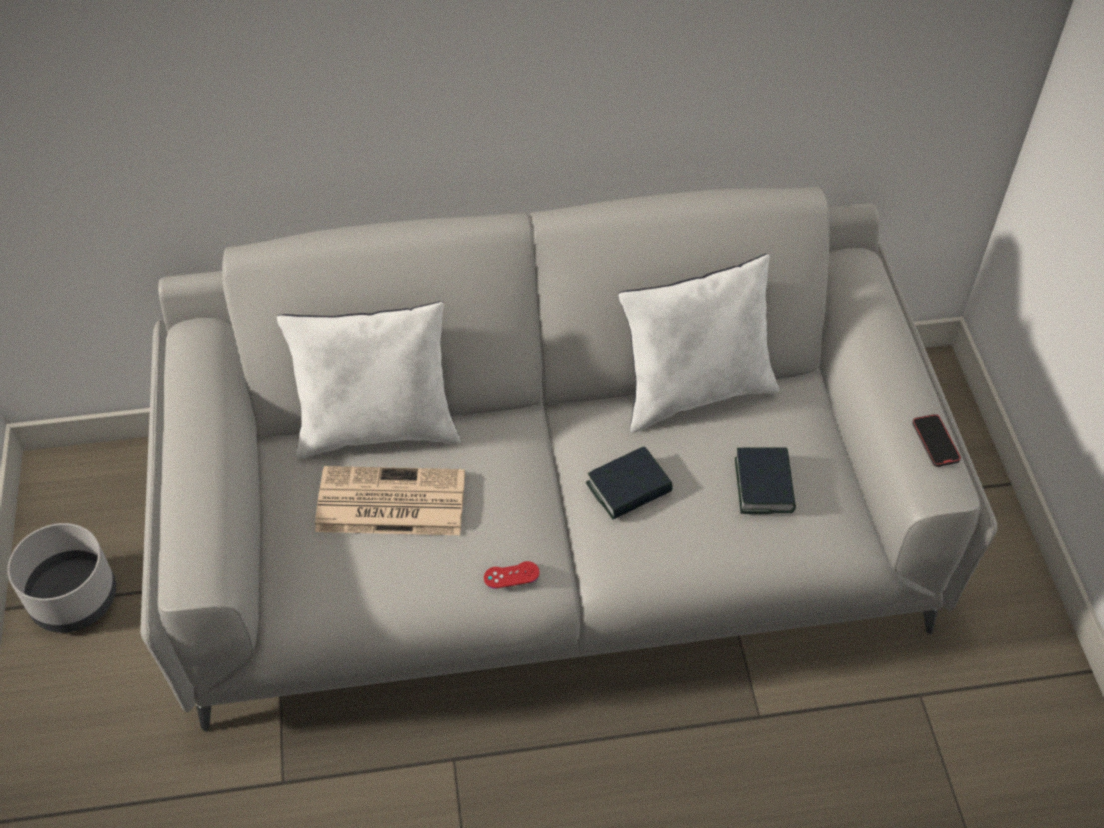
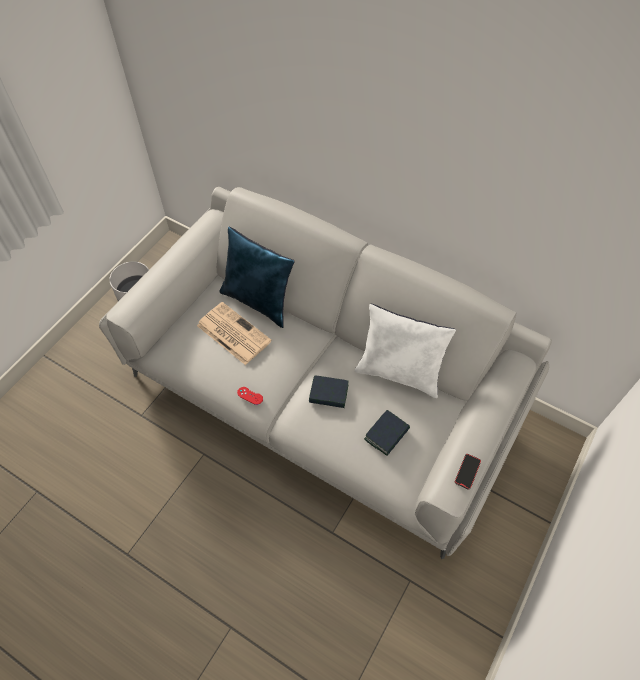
camera: 40 degrees right, 5 degrees up
(379, 428) = (259, 301): white pillow -> blue pillow

